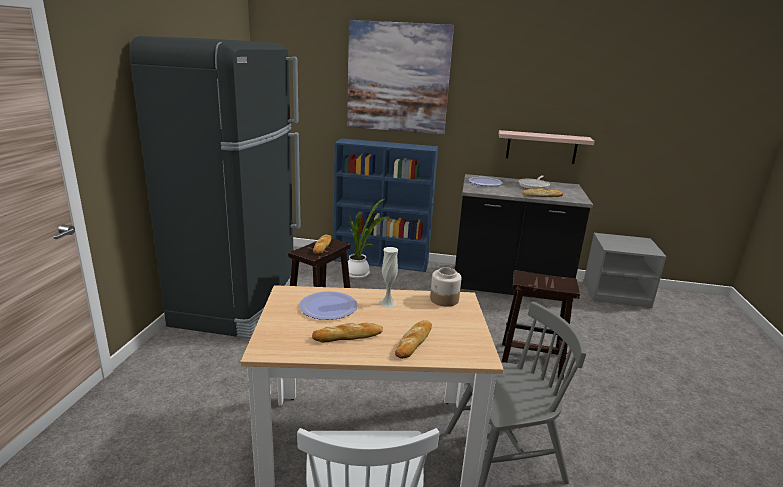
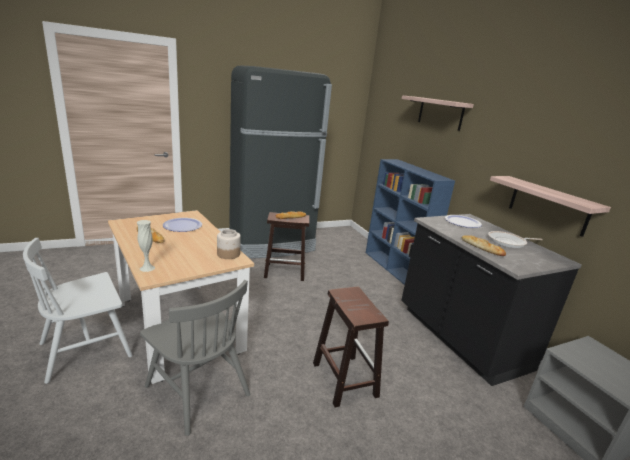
camera: 55 degrees right, 0 degrees up
(359, 273) = (363, 266): potted plant -> none
(388, 303) = (204, 239): white vase -> white vase (147, 268)
(398, 78) = (440, 113): picture -> shelf
(414, 342) = (157, 254): bread -> none

